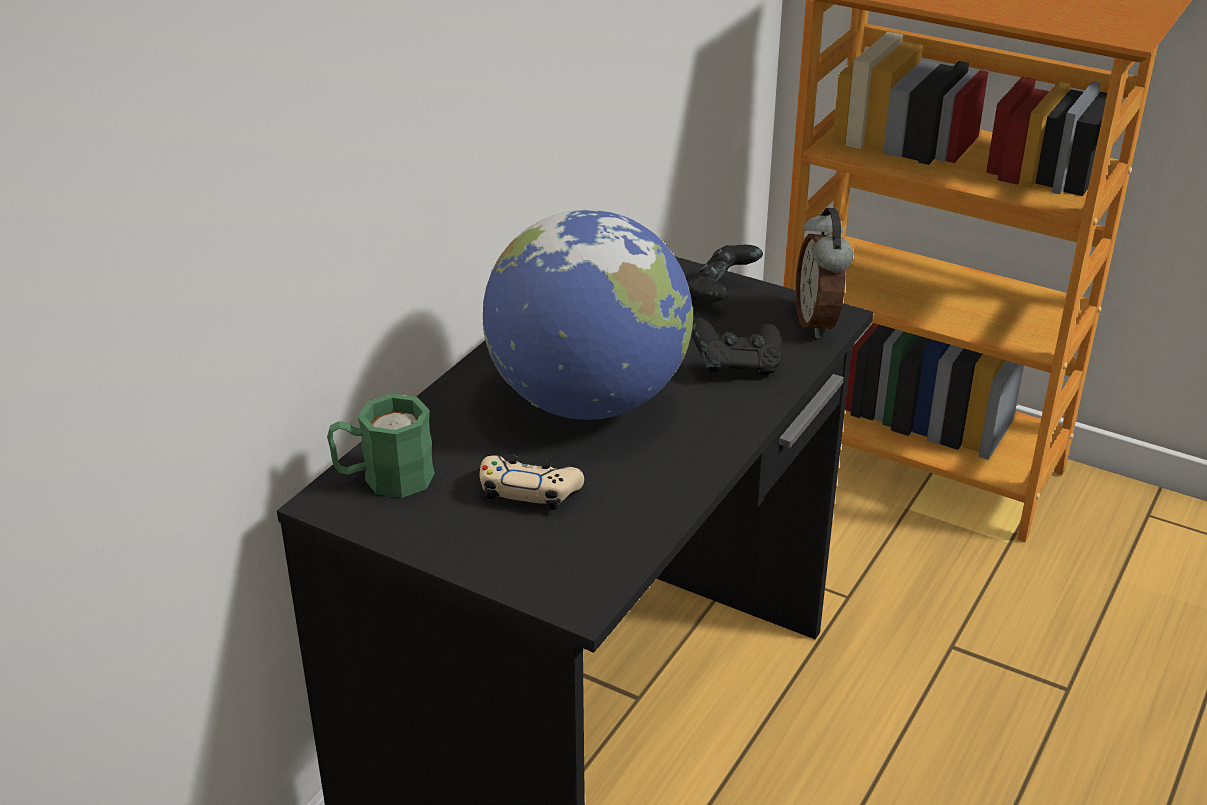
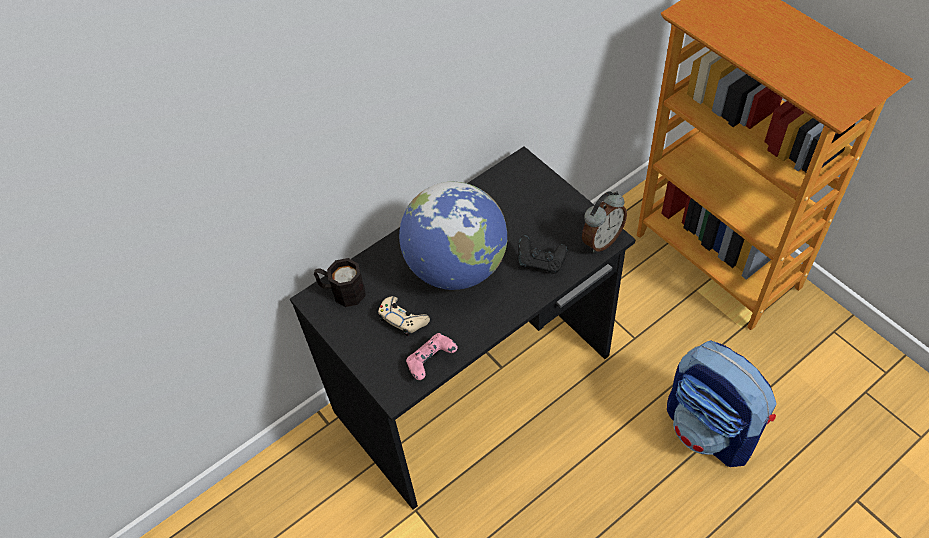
camera: 25 degrees right, 20 degrees up
(384, 478) = (342, 292): green mug -> black mug
(623, 539) = (431, 362): none -> pink game controller
(720, 294) = (560, 205): black game controller -> none
(819, 322) = (601, 240): alarm clock -> alarm clock turned 150 degrees counterclockwise
(1051, 695) = (711, 429): none -> backpack

